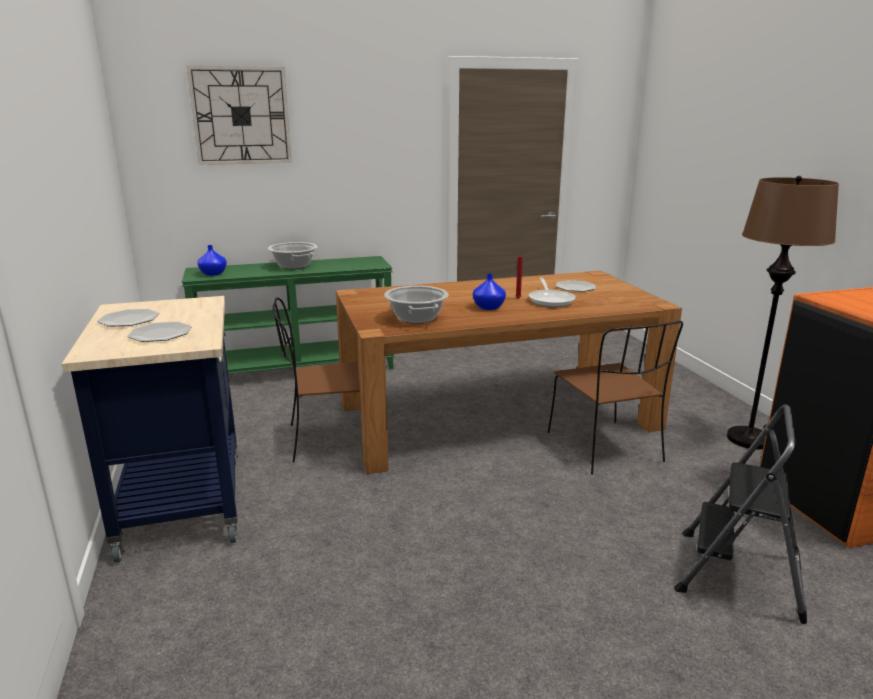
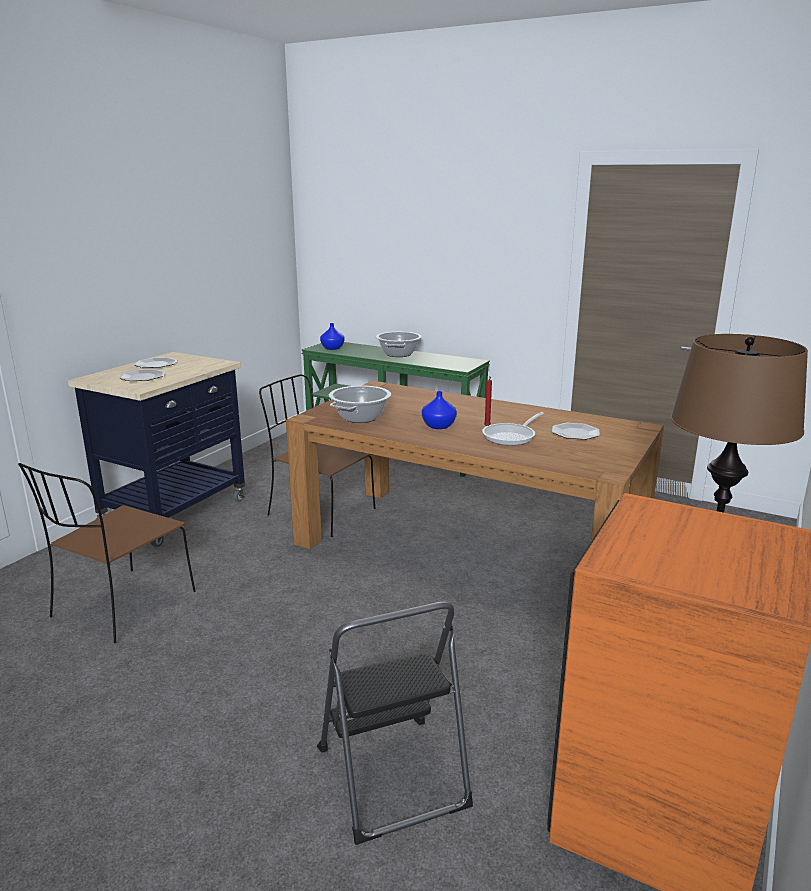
camera: 45 degrees right, 0 degrees up
(241, 116) = (381, 211): wall clock -> none
(605, 448) = (506, 619): brown chair -> brown chair (121, 606)

